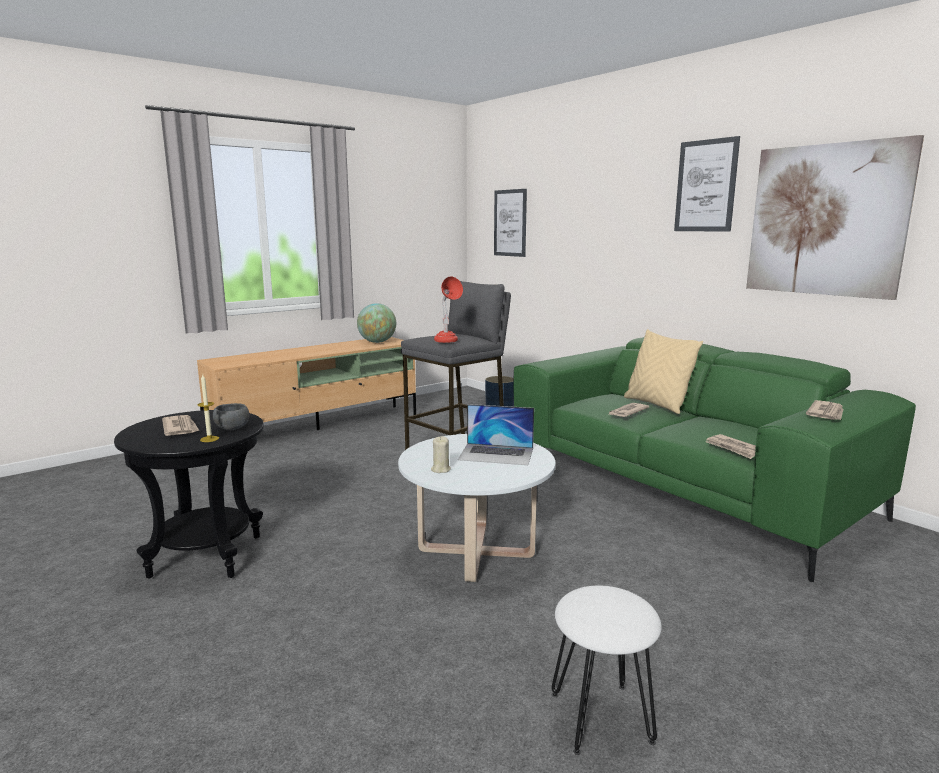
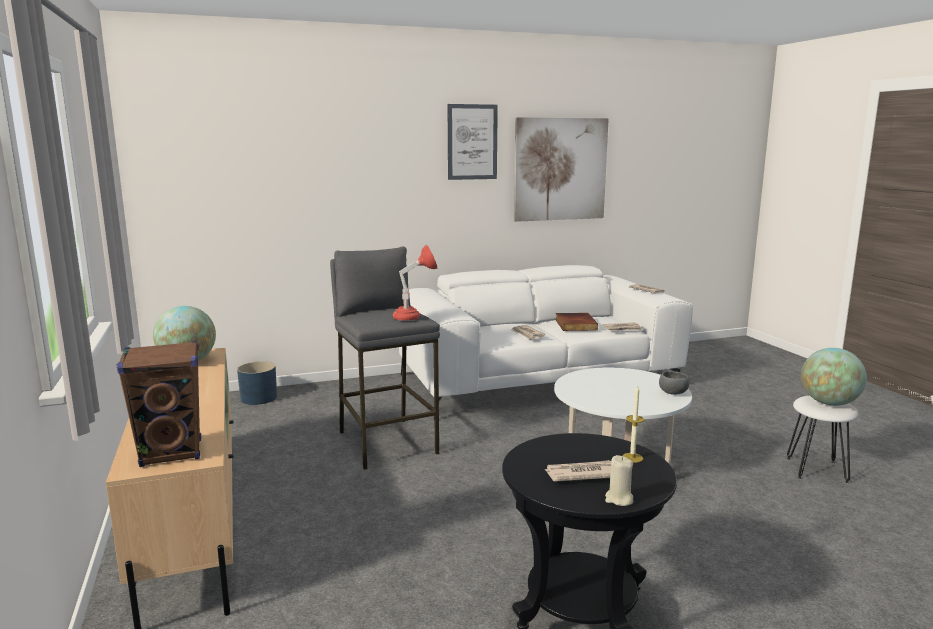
camera: 70 degrees left, 0 degrees up
(230, 361) = (172, 453): none -> brown speaker
(232, 429) = (597, 447): grey bowl -> grey bowl (674, 393)
(440, 469) = (645, 402): beige candle -> beige candle (619, 499)
(496, 454) = (615, 381): laptop -> none
(510, 223) = (220, 176): picture -> none
(606, 610) = (829, 403): none -> globe
(657, 404) = (510, 324): beige pillow -> none
(682, 487) = (538, 381): green sofa -> white sofa
(704, 426) = (574, 324): none -> book

